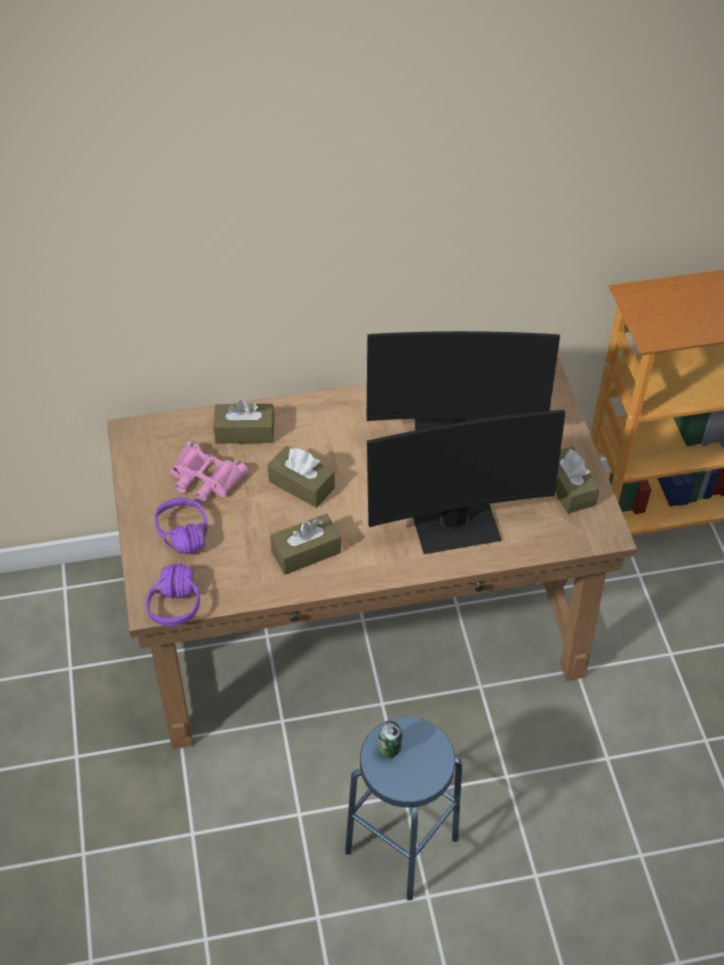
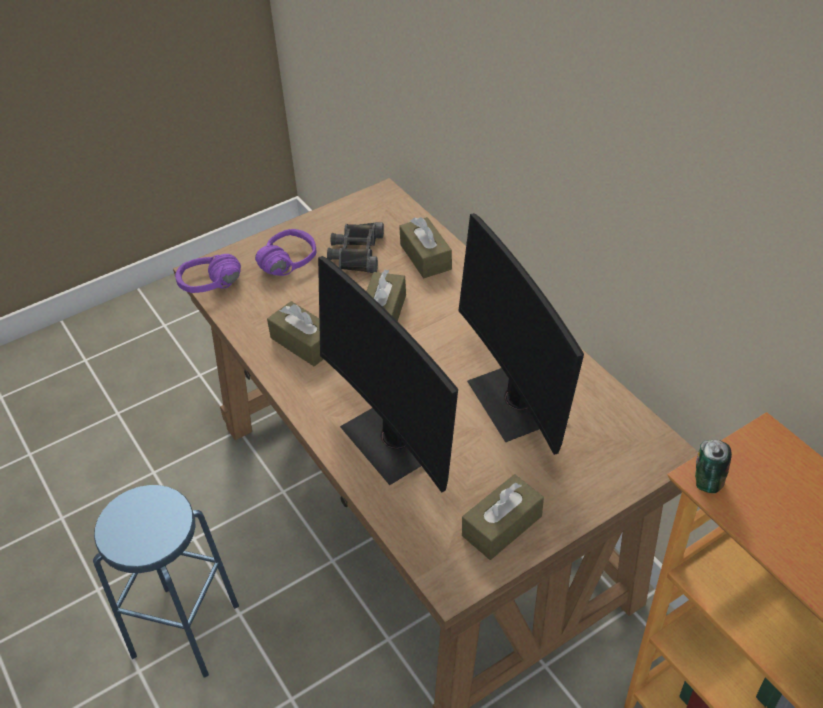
camera: 70 degrees right, 5 degrees down
(205, 478) = (356, 252): pink binoculars -> black binoculars
(389, 750) = (148, 506): can -> can (706, 483)

